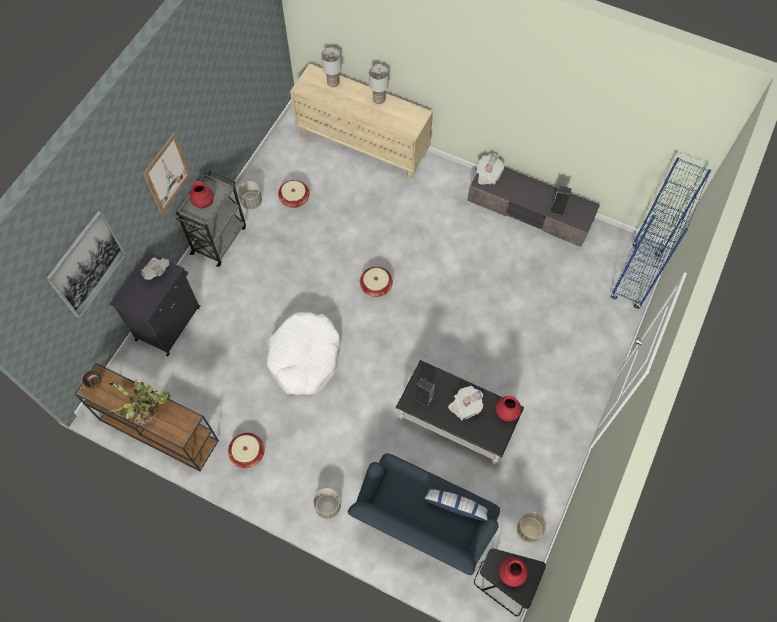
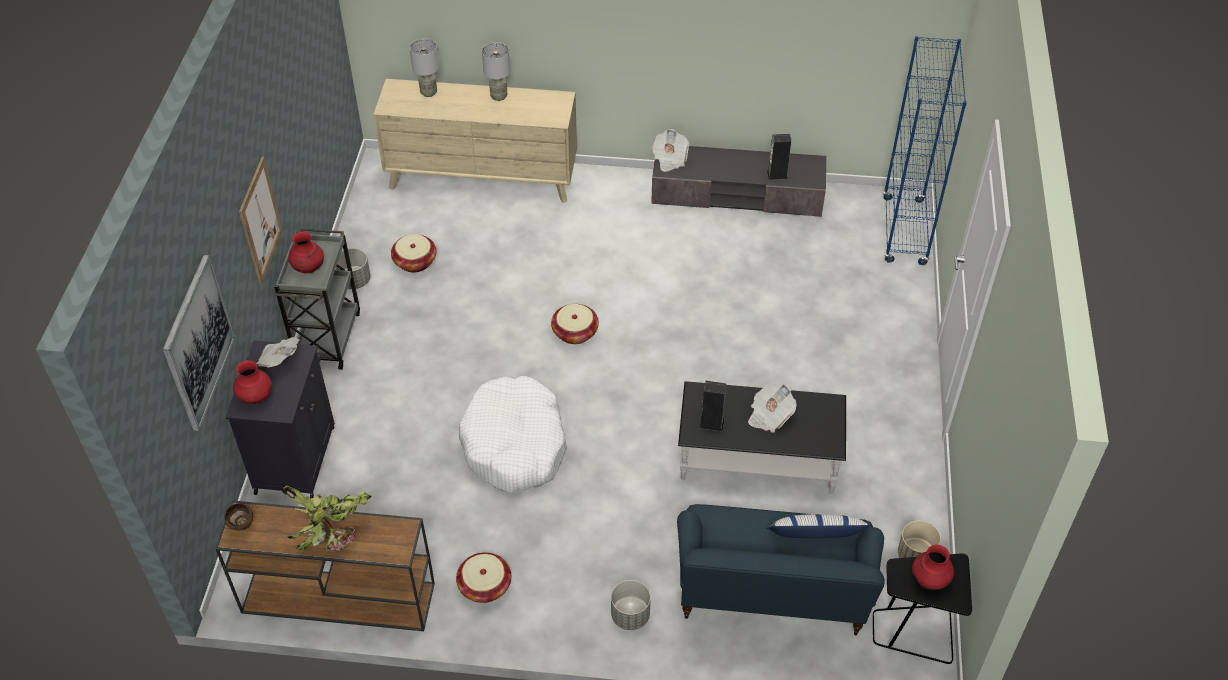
camera: 20 degrees left, 15 degrees down
(506, 412) = (827, 407): red vase -> red vase (256, 397)

